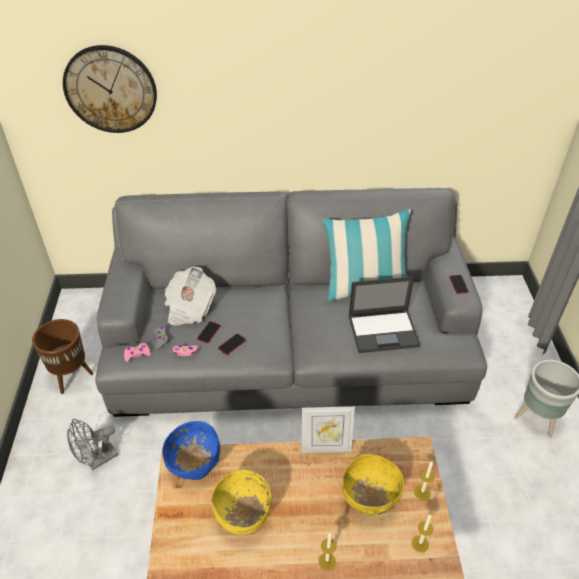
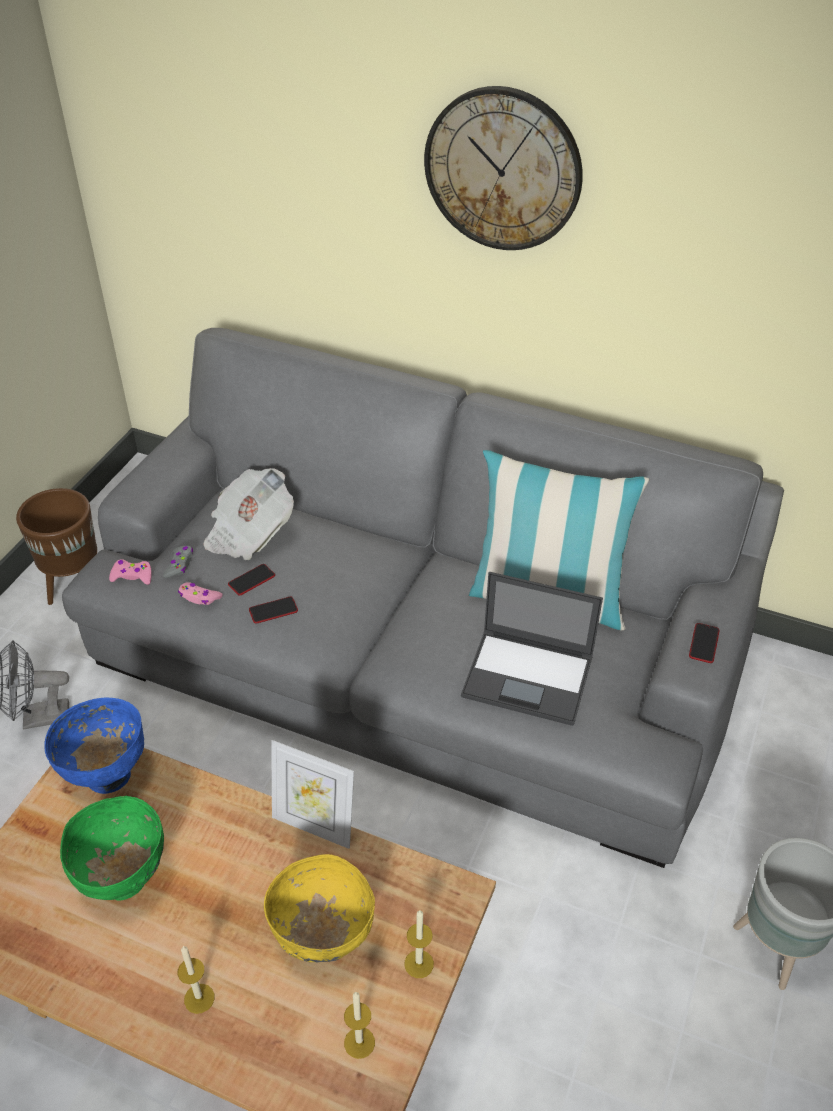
camera: 25 degrees right, 0 degrees up
(110, 89) = (225, 151): wall clock -> wall clock (503, 169)
(244, 519) = (123, 878): yellow bowl -> green bowl

